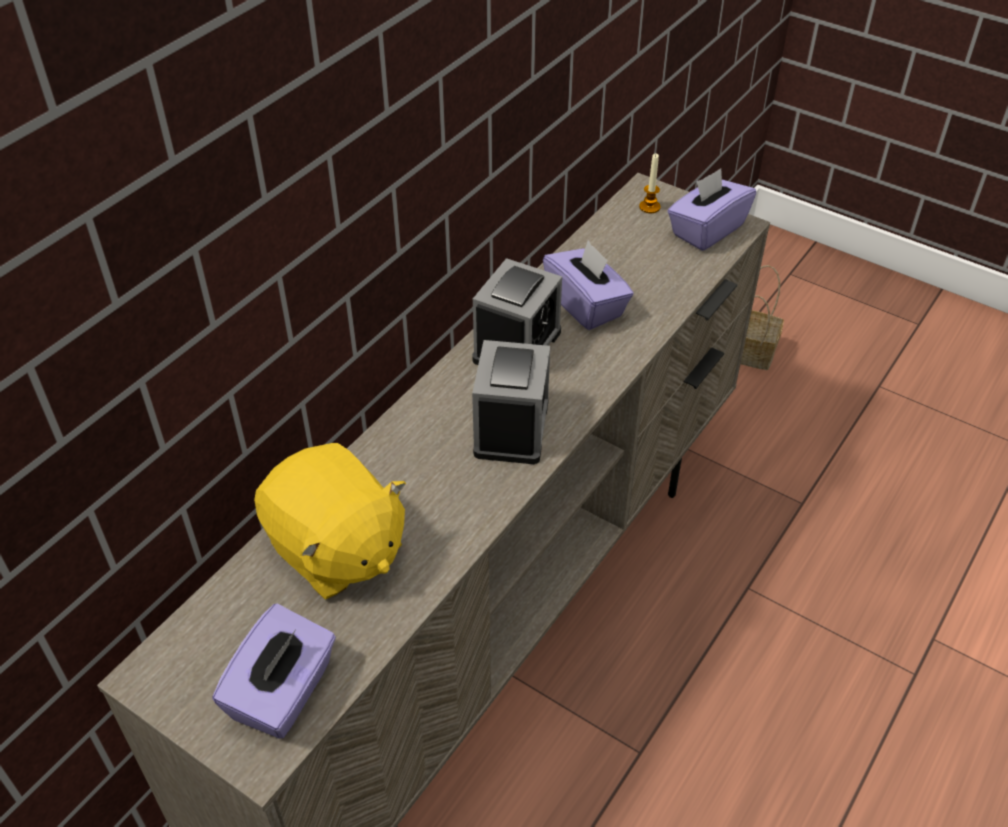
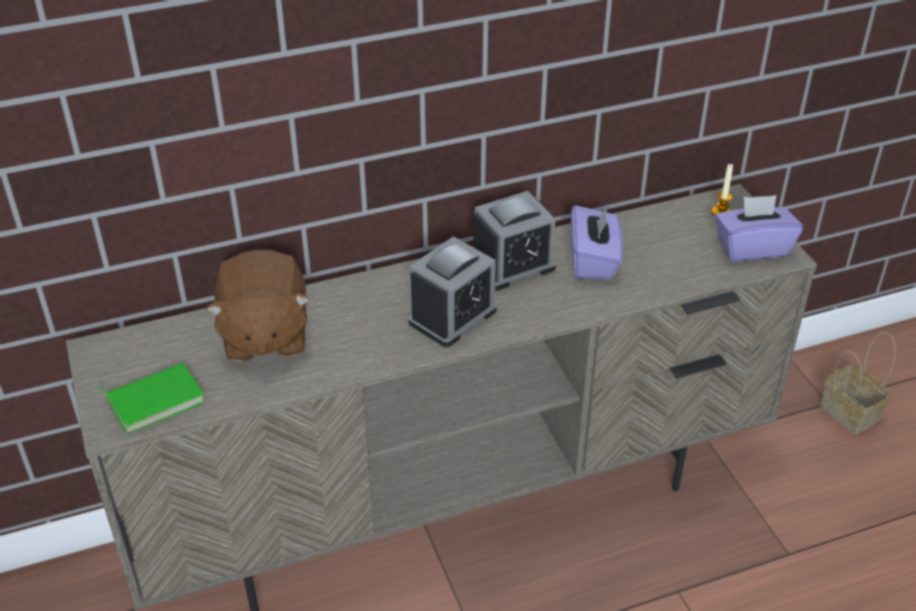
camera: 35 degrees right, 5 degrees down
(283, 693) = (155, 399): purple tissue box -> green book
(336, 550) = (264, 335): yellow plush toy -> brown plush toy

